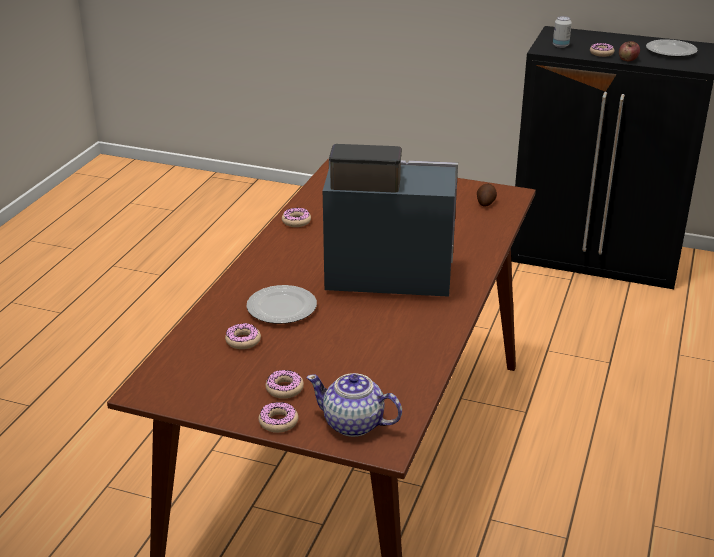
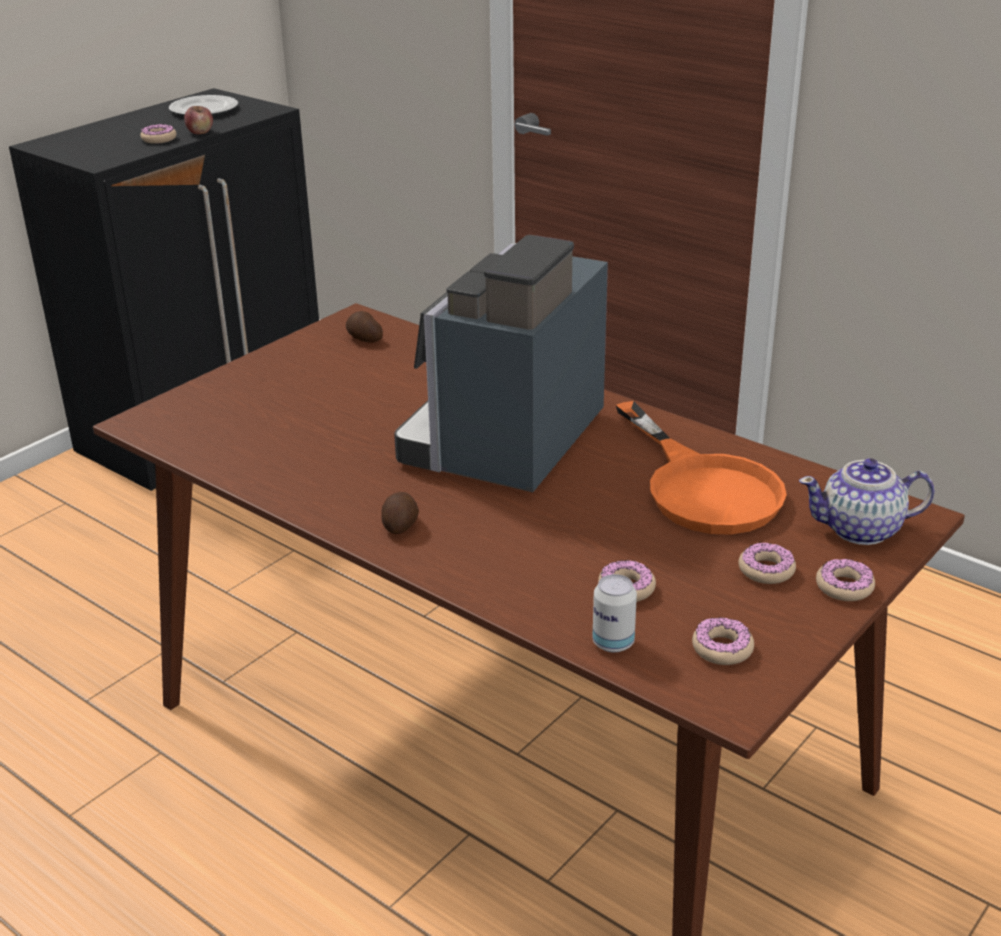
camera: 70 degrees left, 0 degrees up
(275, 260) = (401, 525): none -> potato
(281, 308) = (550, 541): plate -> none
(296, 221) = (290, 487): donut -> donut (722, 648)
(354, 424) = (861, 530): teapot -> teapot turned 45 degrees clockwise
(374, 352) = (702, 486): none -> orange frying pan
(560, 46) = (99, 152): can -> can (613, 643)

